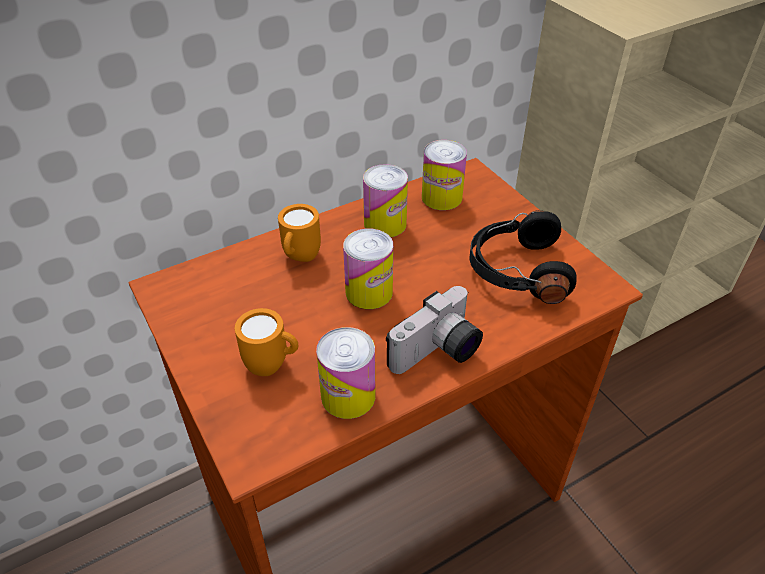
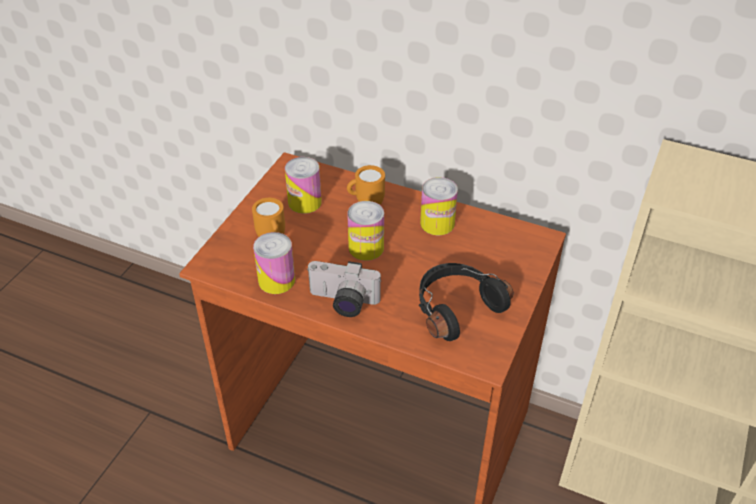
camera: 55 degrees right, 0 degrees up
(441, 197) = (495, 236): can -> can (304, 202)

